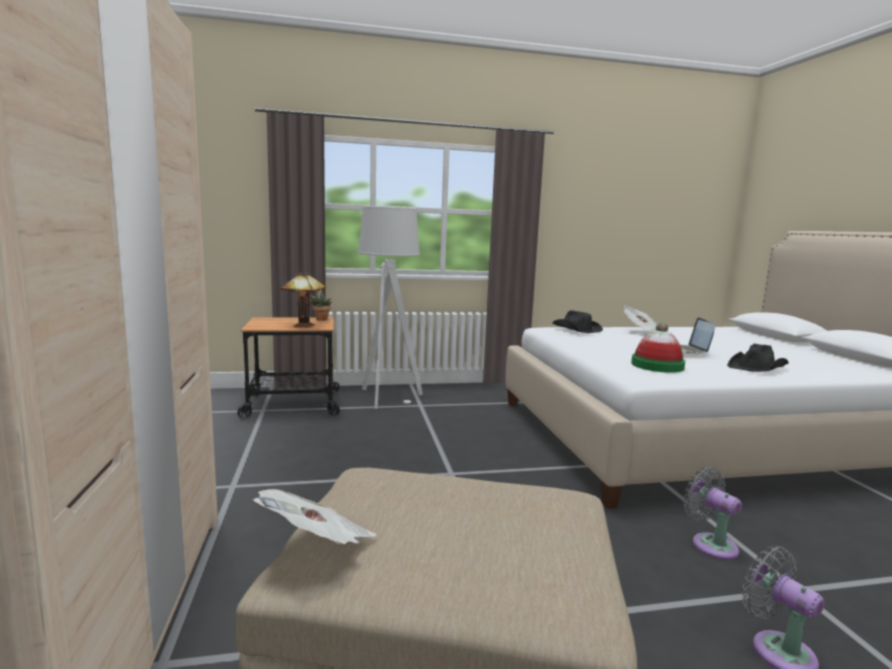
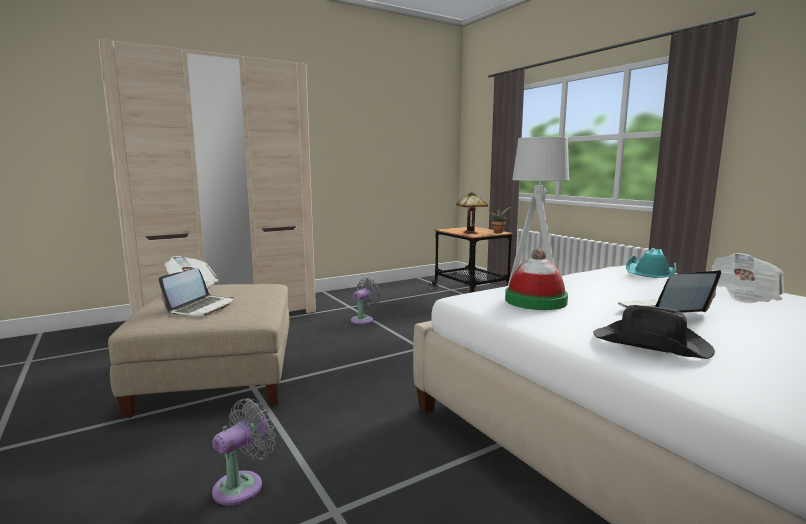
camera: 70 degrees right, 0 degrees up
(513, 536) = (201, 307): none -> laptop
(576, 329) = (651, 272): black hat -> turquoise hat
(710, 544) = (392, 463): grey fan -> grey fan (364, 319)

